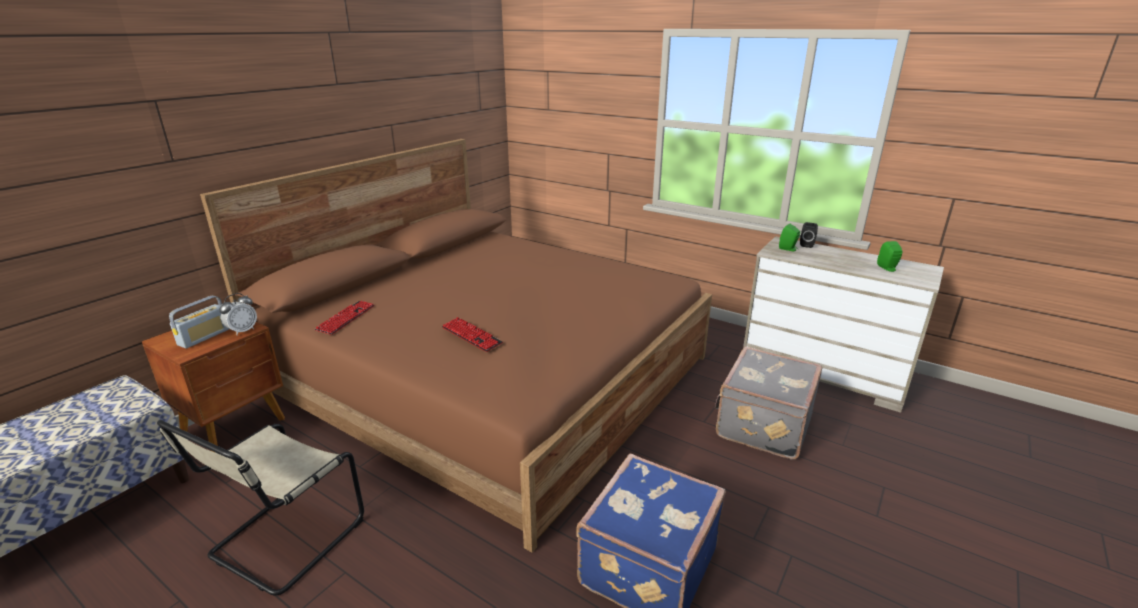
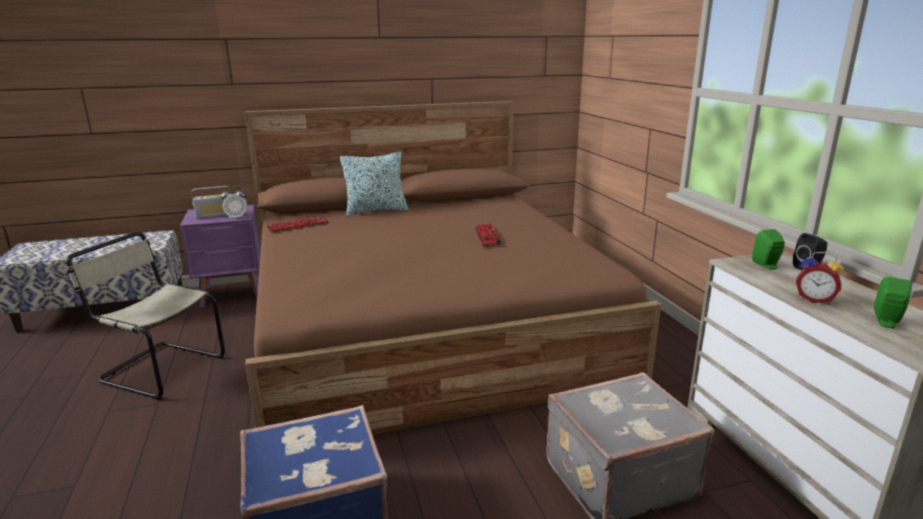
camera: 40 degrees right, 5 degrees down
(236, 426) = (233, 293): brown nightstand -> purple nightstand
(283, 541) = (160, 369): beige chair -> beige chair turned 45 degrees clockwise
(396, 278) = (376, 211): none -> pillow
(471, 336) = (339, 257): keyboard -> keyboard (487, 236)
(843, 264) = (814, 299): none -> alarm clock

